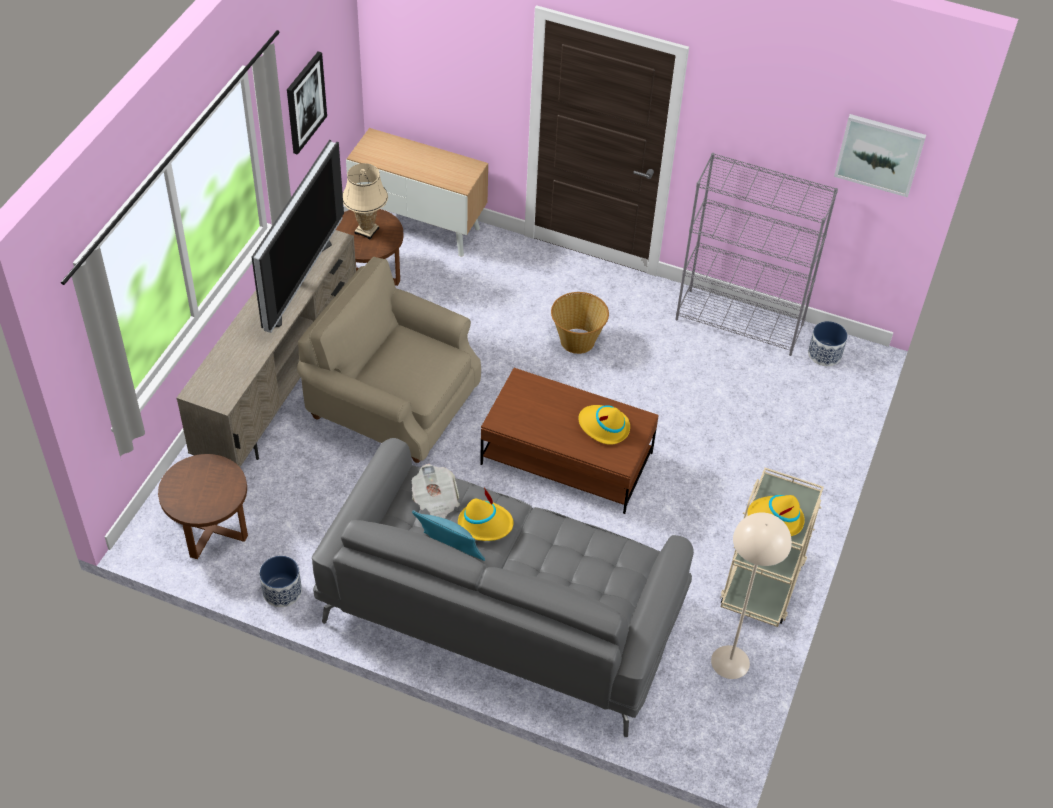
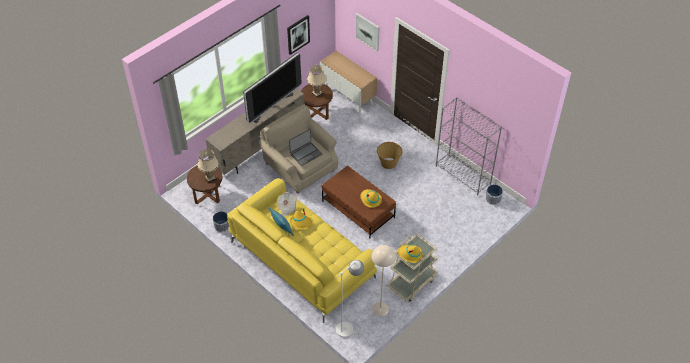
camera: 25 degrees right, 0 degrees up
(218, 487) = (210, 178): none -> beige table lamp
(416, 368) = (306, 154): none -> laptop
(501, 608) = (301, 259): grey sofa -> yellow sofa
(684, 724) = (349, 326): none -> white floor lamp
(879, 154) = (518, 116): picture -> picture (367, 31)

